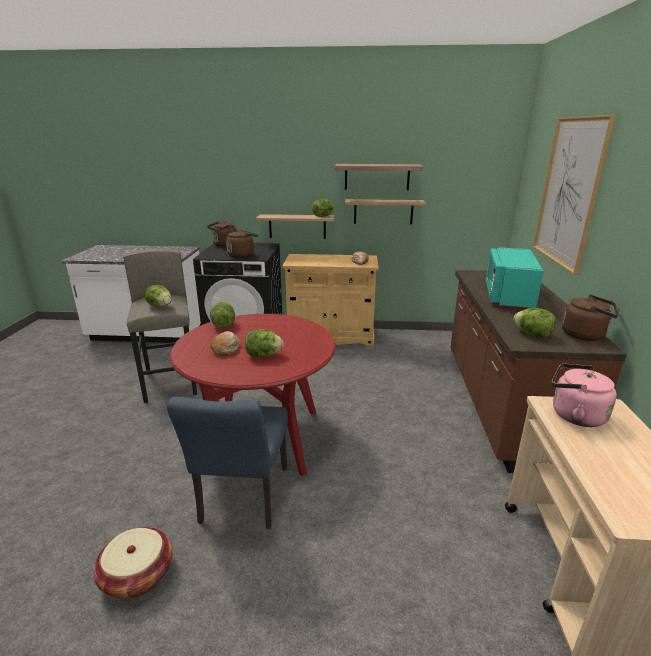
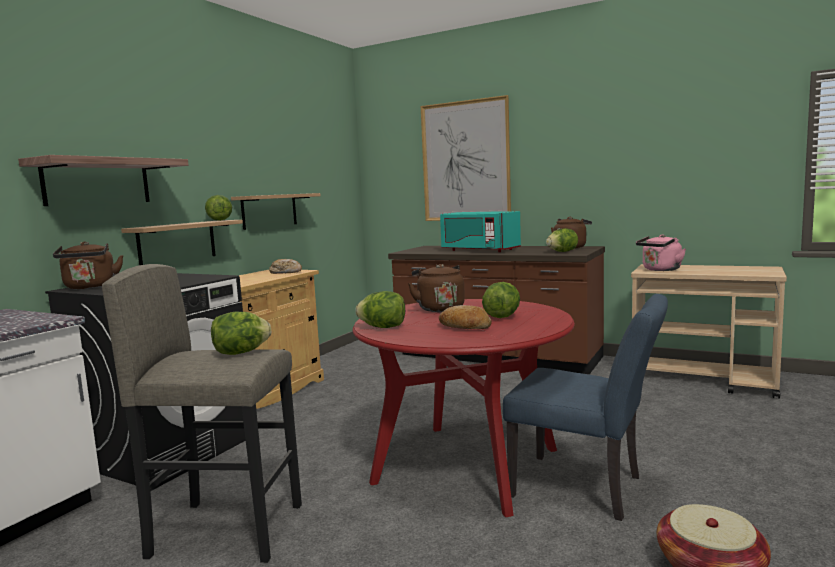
camera: 65 degrees left, 15 degrees down
(242, 255) = (181, 281): brown kettle -> brown kettle (439, 308)
(377, 177) = (258, 167): shelf -> shelf (97, 182)

